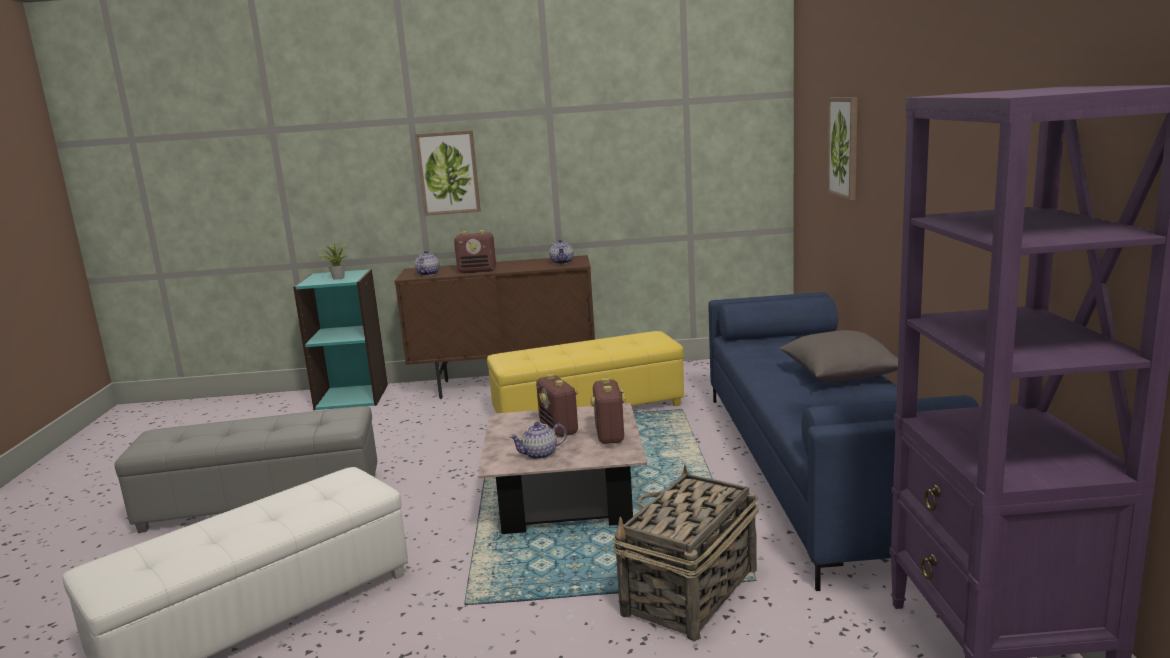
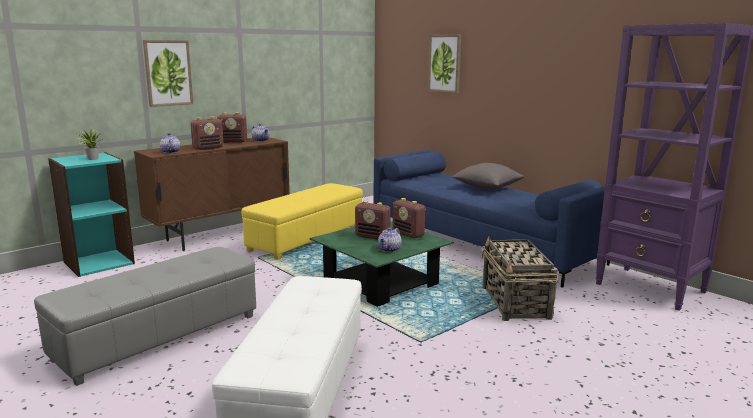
camera: 40 degrees left, 0 degrees up
(528, 262) = (233, 141): none -> radio
(566, 499) = (380, 283): pink coffee table -> green coffee table

